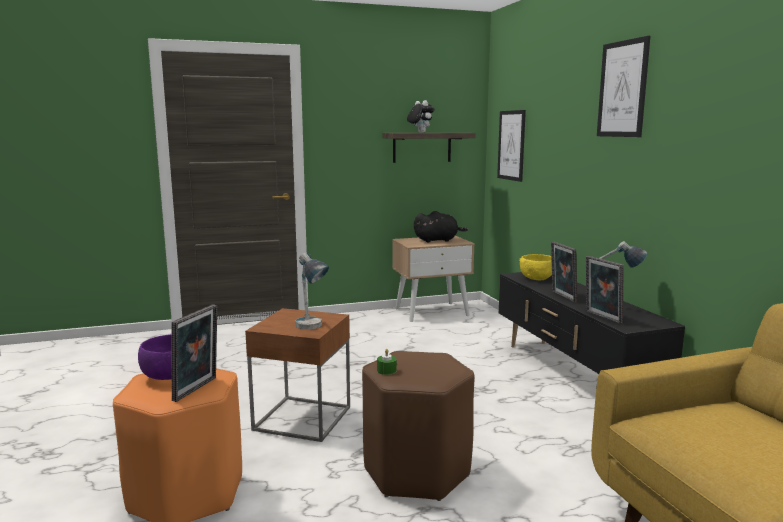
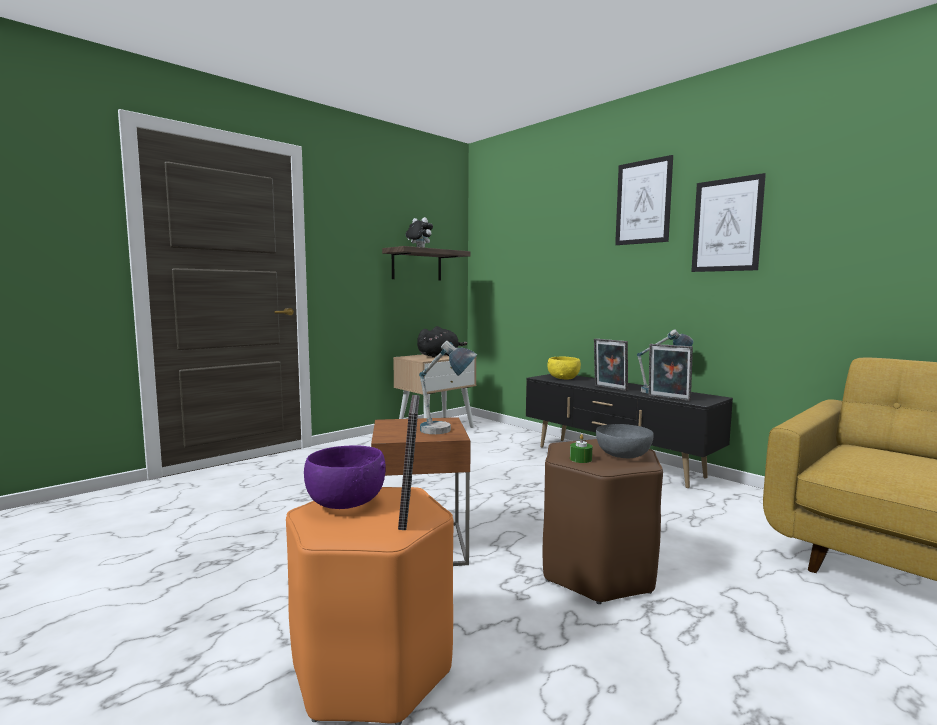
camera: 25 degrees left, 5 degrees down
(430, 373) = (623, 455): none -> grey bowl
(511, 145) = (503, 263): picture -> picture (726, 225)

